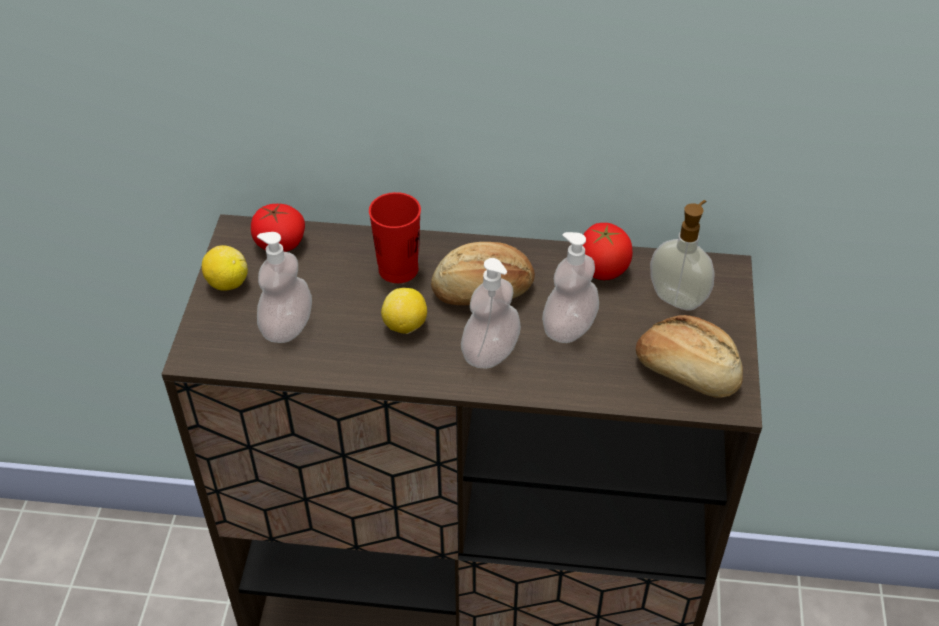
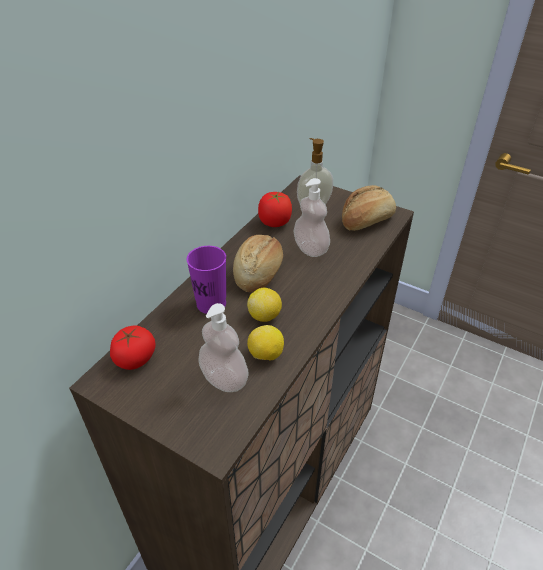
camera: 65 degrees left, 5 degrees down
(227, 283) = (152, 404): lemon -> lemon (265, 355)
(398, 269) = (211, 304): red cup -> purple cup
(490, 352) = (311, 285): soap dispenser -> none

